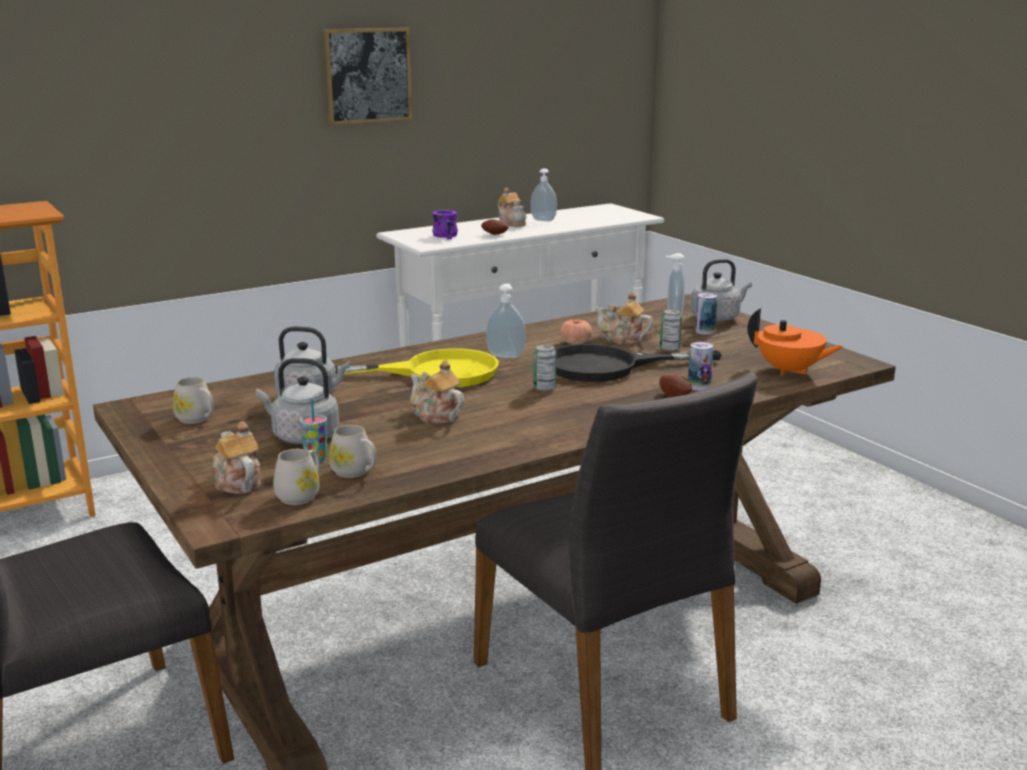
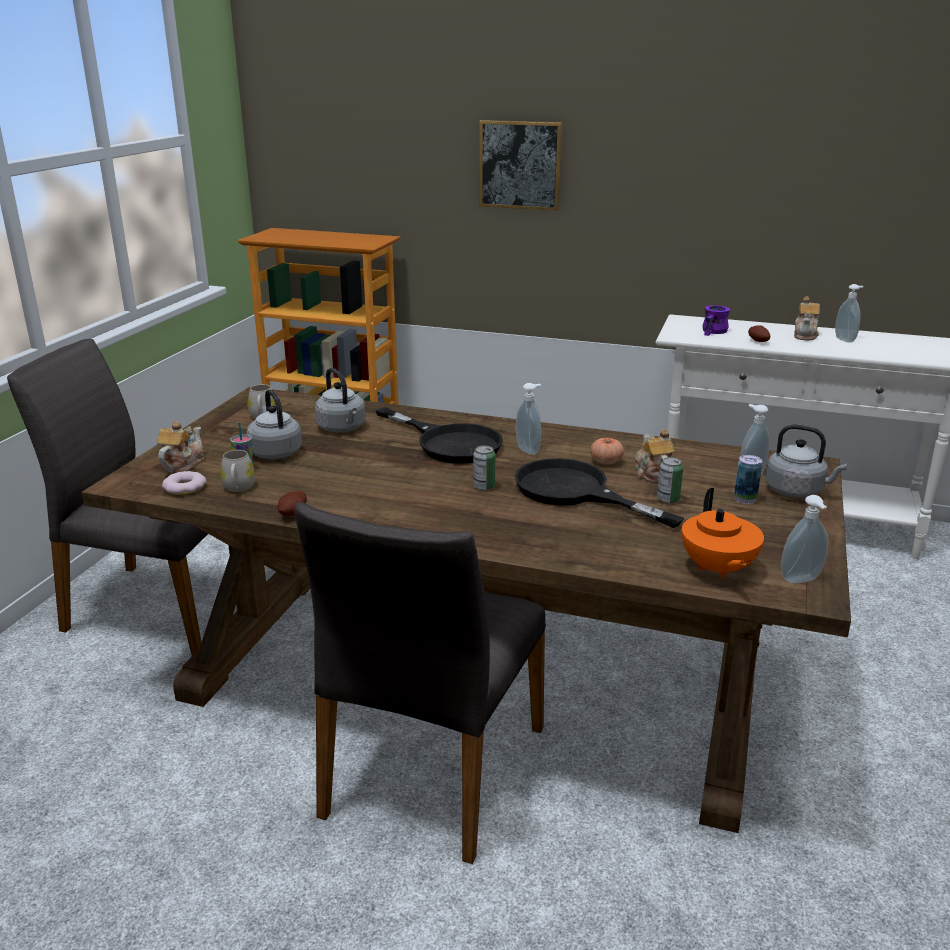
camera: 50 degrees right, 5 degrees up
(301, 495) = (185, 487): white mug -> donut
(367, 75) = (685, 162): picture -> picture (520, 165)
(434, 373) = (449, 442): yellow frying pan -> black frying pan
(435, 415) = (370, 473): teapot -> none
(675, 396) = (554, 540): potato -> potato (294, 514)
(699, 387) = (595, 542): can -> none
(834, 358) = (801, 580): none -> soap dispenser

